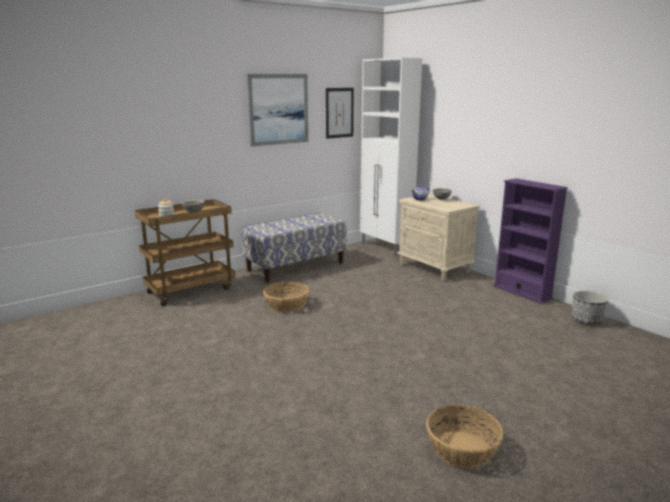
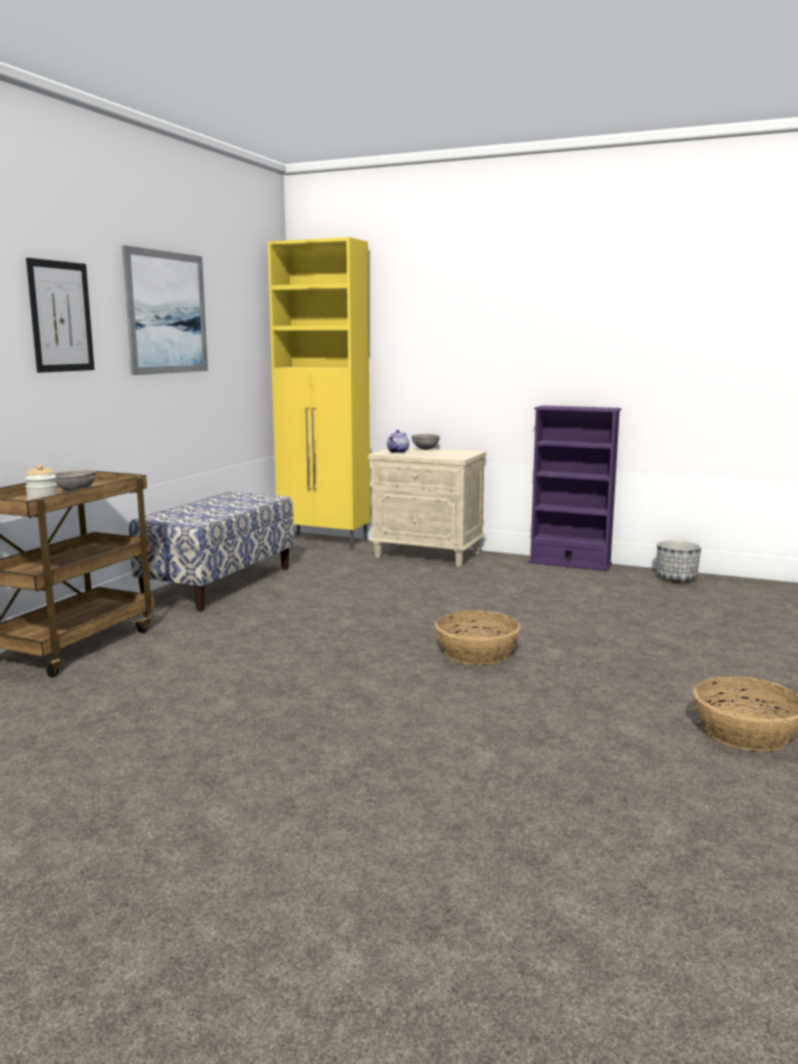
camera: 30 degrees left, 5 degrees down
(287, 305) = (281, 633): basket -> basket (477, 653)
(339, 113) = (242, 325): picture -> picture (61, 316)
(386, 247) = (325, 541): white cabinet -> yellow cabinet

